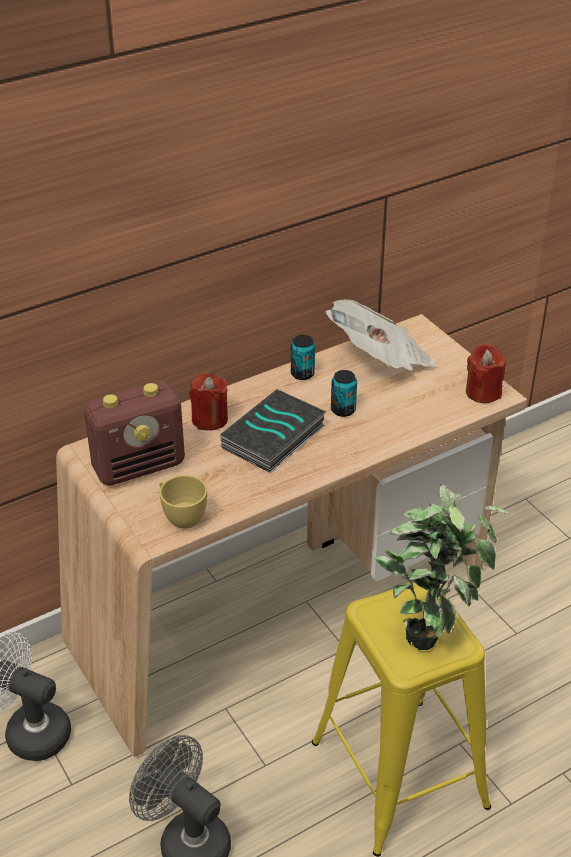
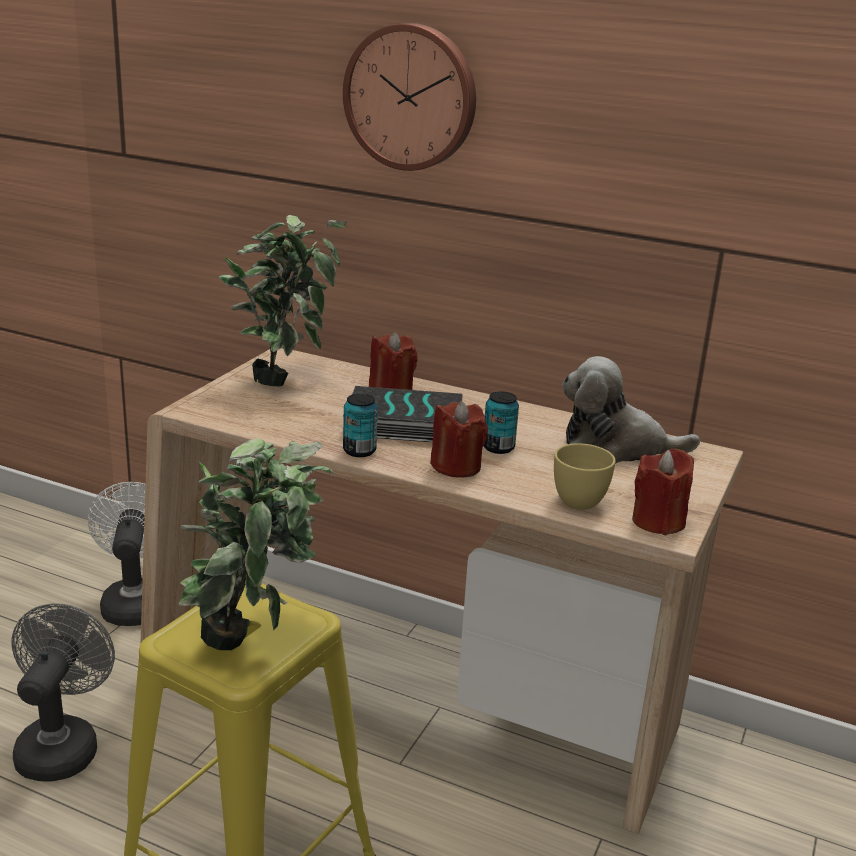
camera: 55 degrees right, 15 degrees down
(139, 466) = (284, 379): radio -> potted plant
(154, 190) = (412, 97): none -> wall clock
(181, 516) = (232, 412): yellow cup -> yellow cup (579, 498)
(302, 374) = (526, 414): can -> can (359, 451)
(356, 440) = (456, 466): none -> red candle
(380, 360) = (616, 447): newspaper -> plush toy

